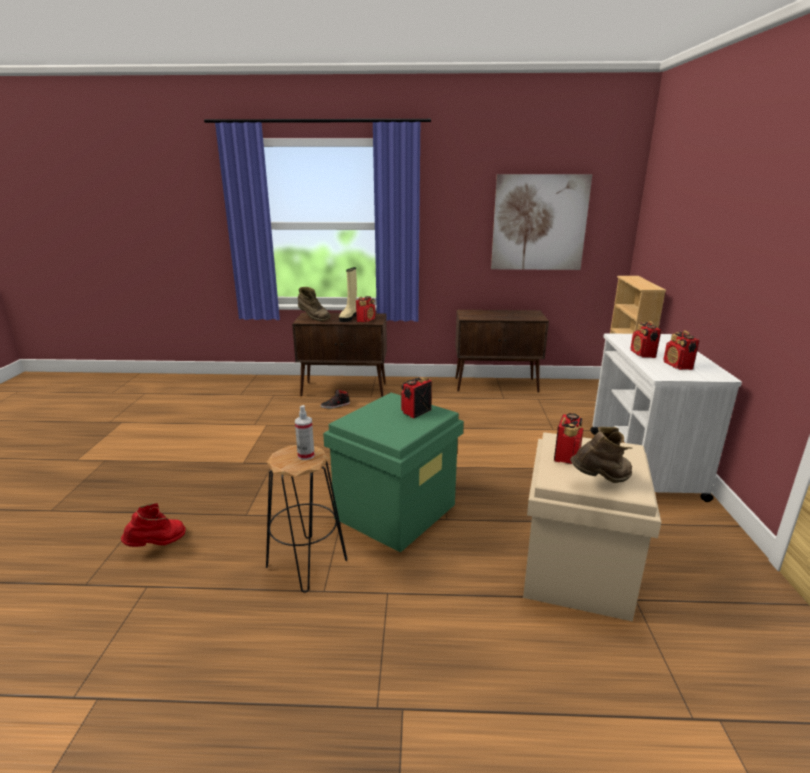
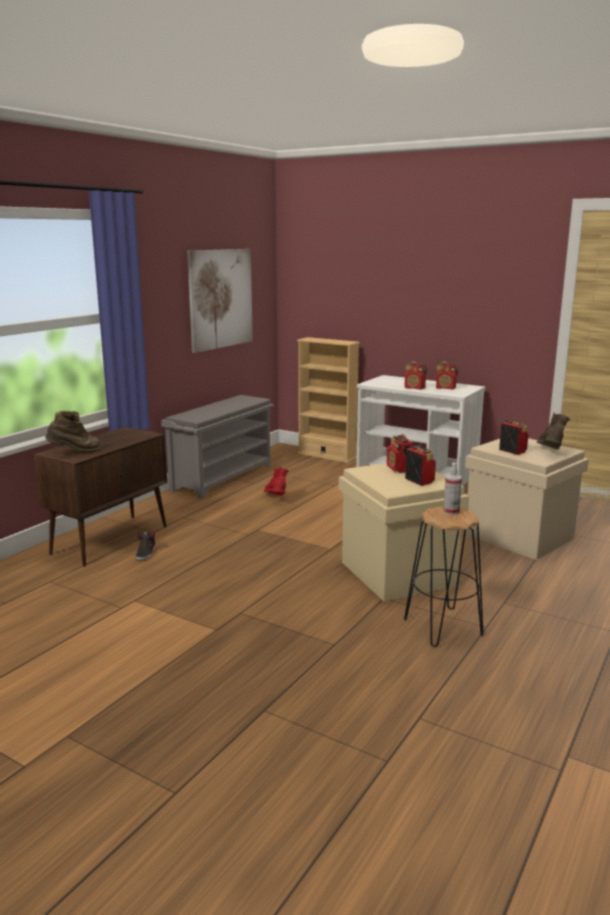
camera: 60 degrees left, 5 degrees down
(158, 545) = (346, 705): red boot -> red boot (276, 499)
(349, 317) = (108, 440): beige boot -> none
(366, 320) = (134, 436): radio -> radio (419, 481)
(396, 510) = (396, 573): green storage box -> beige storage box
(496, 385) = (222, 477): brown cabinet -> grey shoe rack

